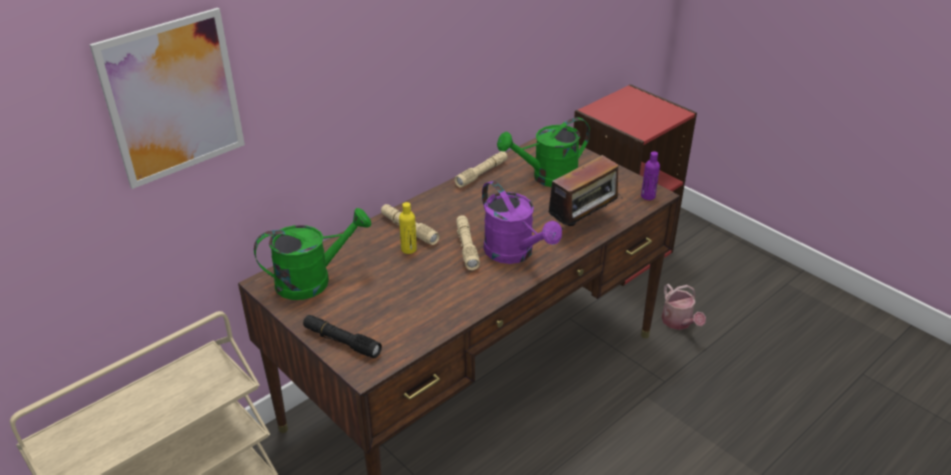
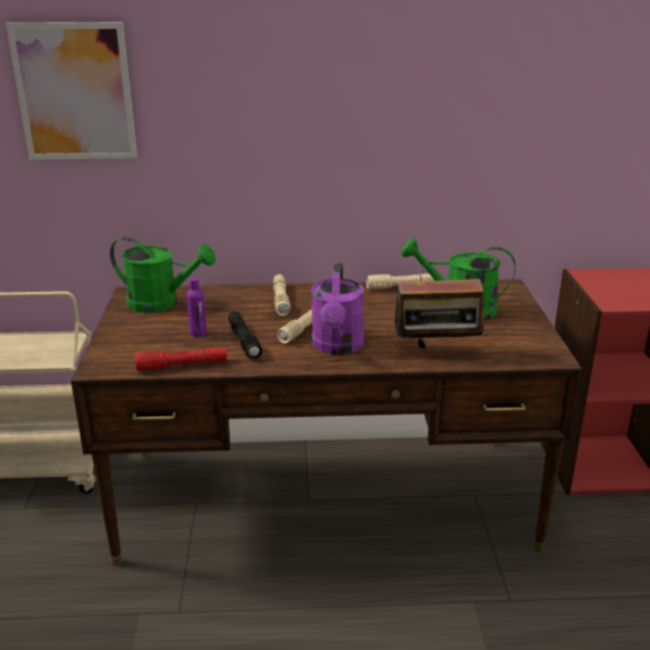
camera: 40 degrees right, 10 degrees down
(341, 341) = (115, 345): black flashlight -> black flashlight (244, 341)
(408, 249) = (258, 312): yellow bottle -> none
(428, 330) = (182, 365): none -> red flashlight
(648, 196) = (542, 356): purple bottle -> purple bottle (198, 333)
(679, 323) = (593, 557): watering can -> none

